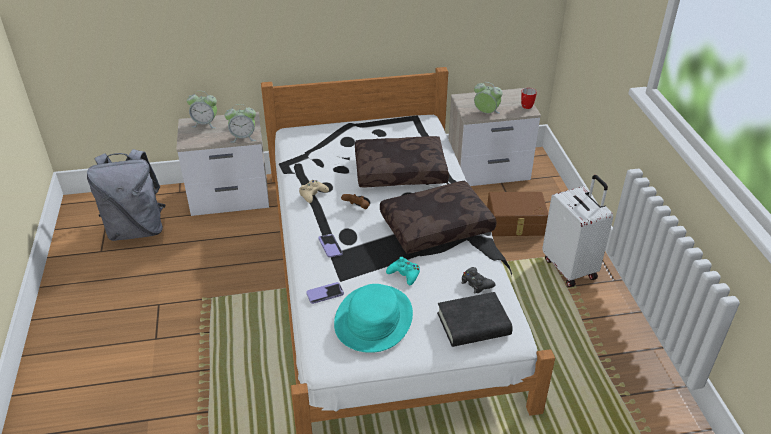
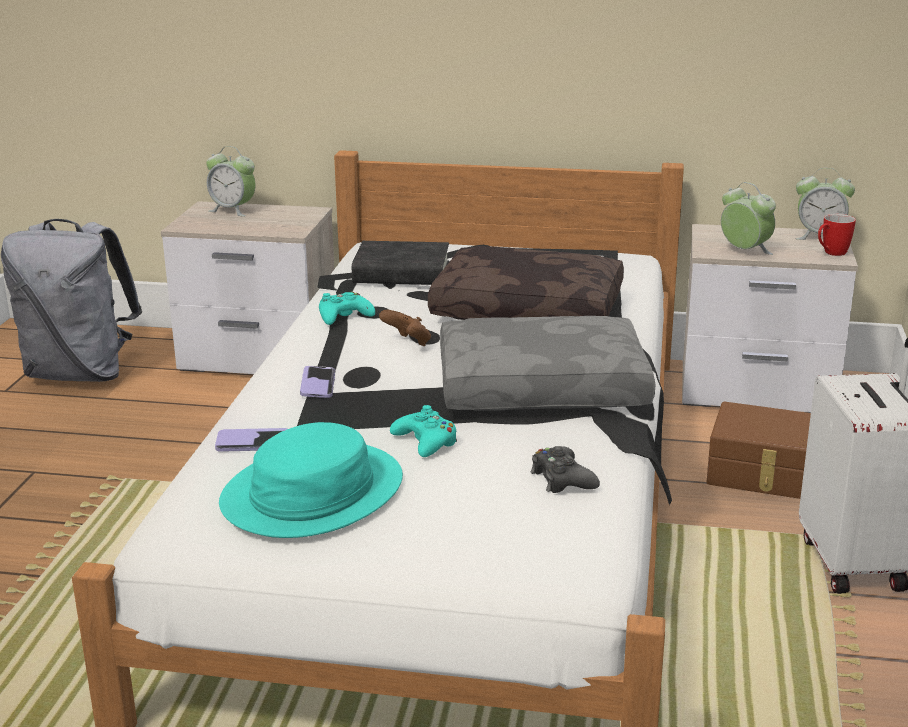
camera: 20 degrees right, 15 degrees down
(243, 137) = (278, 231): alarm clock -> alarm clock (819, 236)
(312, 194) = (344, 316): beige game controller -> turquoise game controller
(436, 225) = (543, 386): brown pillow -> grey pillow
(473, 324) = (510, 537): black book -> black book (401, 273)

